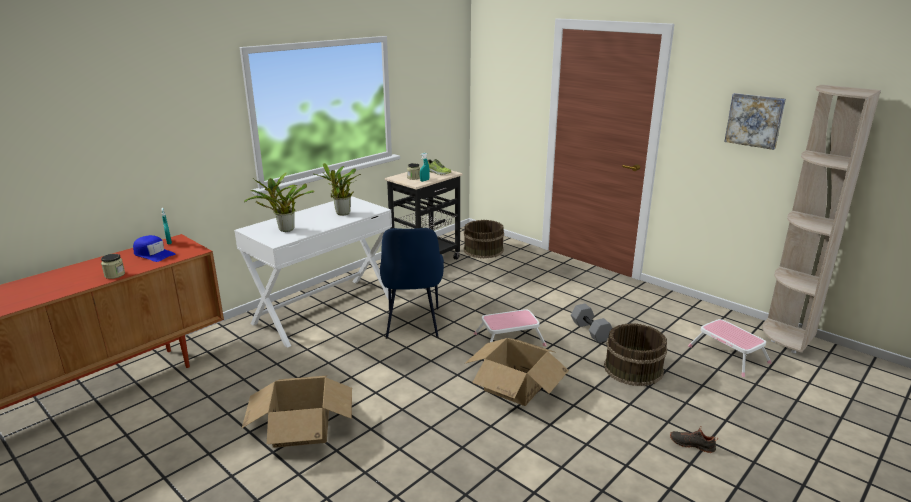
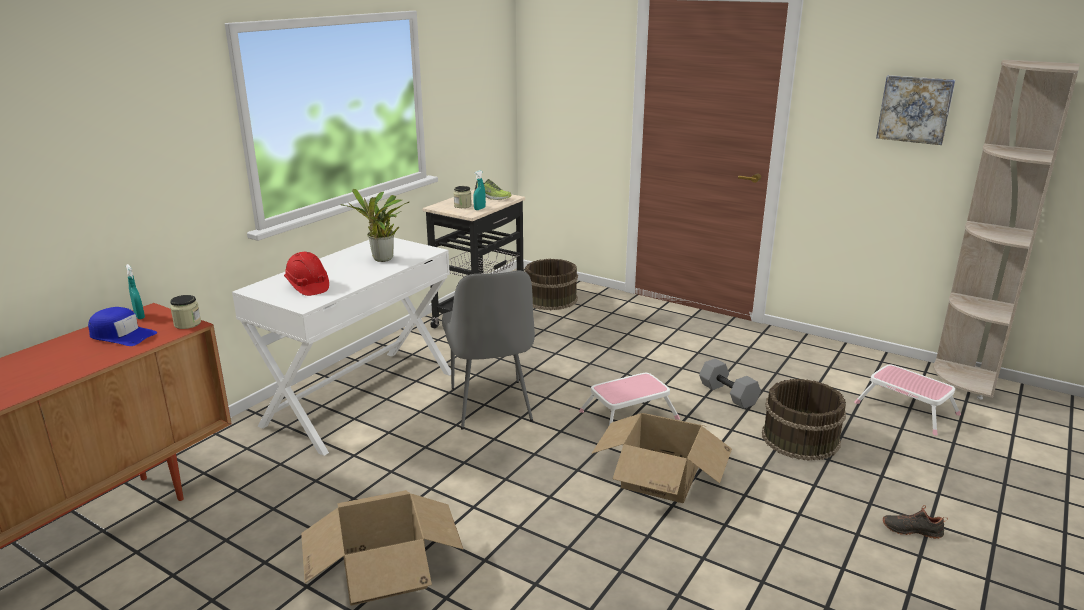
camera: 10 degrees left, 0 degrees up
(114, 275) = (71, 371): jar -> jar (187, 324)
(284, 229) = (307, 286): potted plant -> red hard hat
(413, 323) = (492, 405): blue chair -> grey chair

